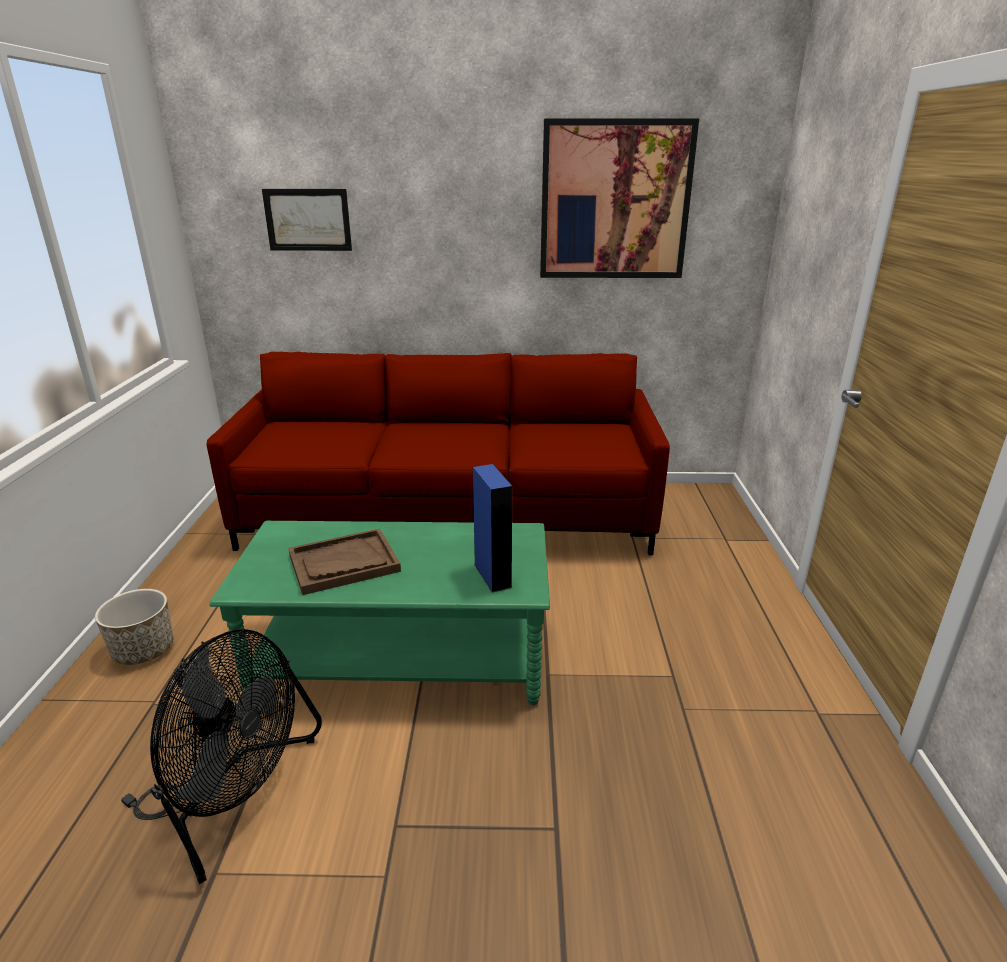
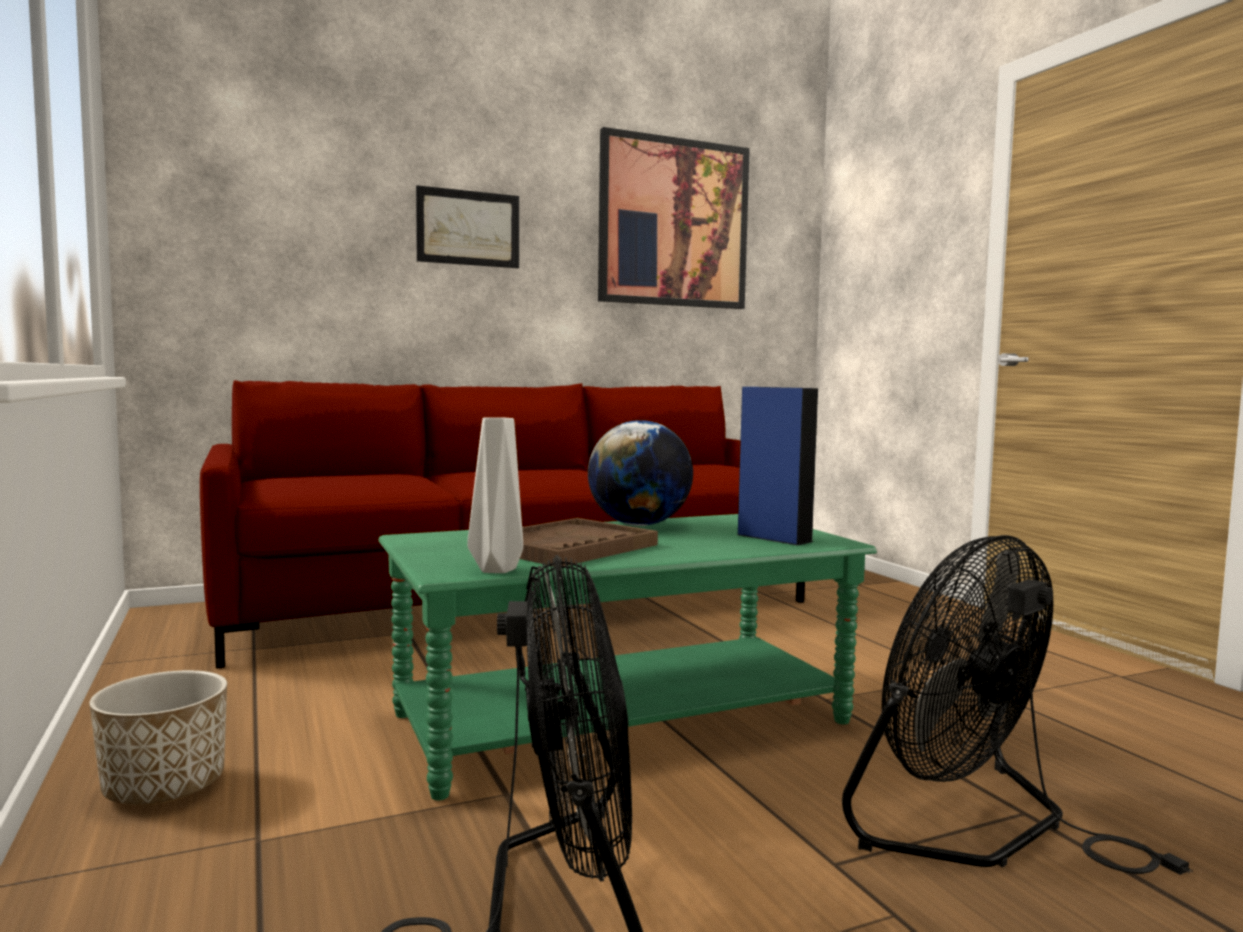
camera: 25 degrees left, 20 degrees down
(265, 590) = (494, 569): none -> grey vase
(308, 220) = (308, 211): picture -> picture (468, 228)
(431, 533) = (639, 525): none -> globe
(523, 831) = (993, 824): none -> black fan

